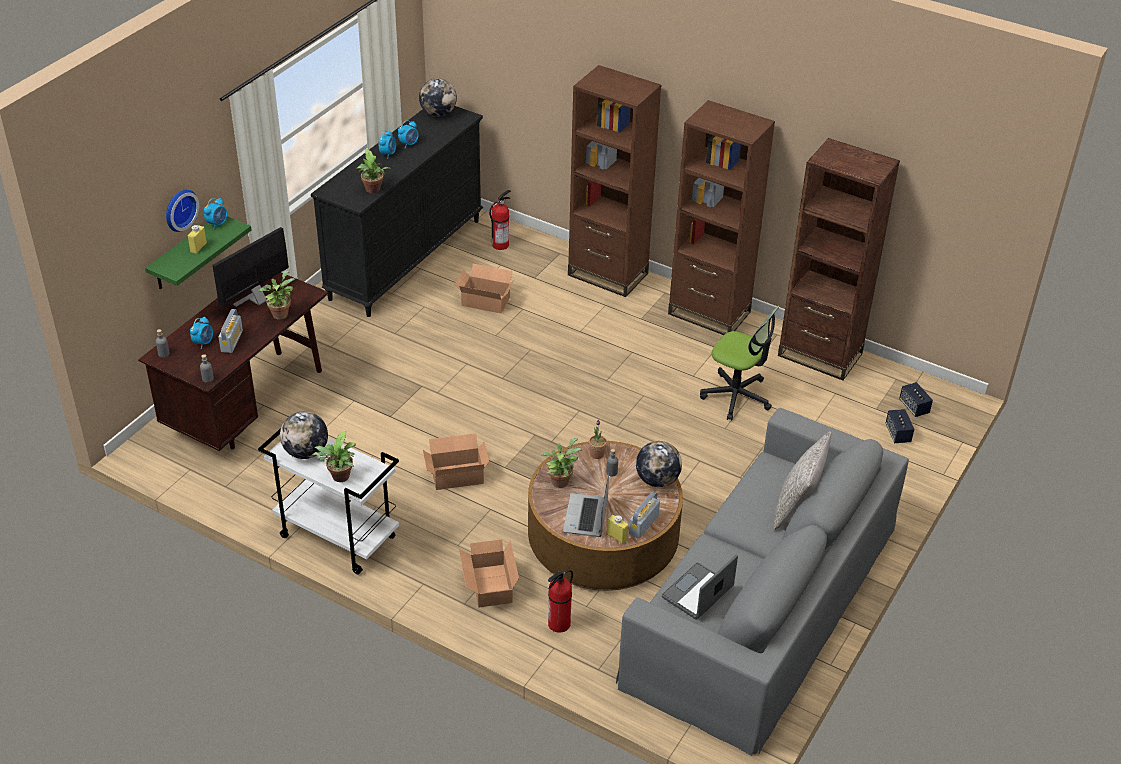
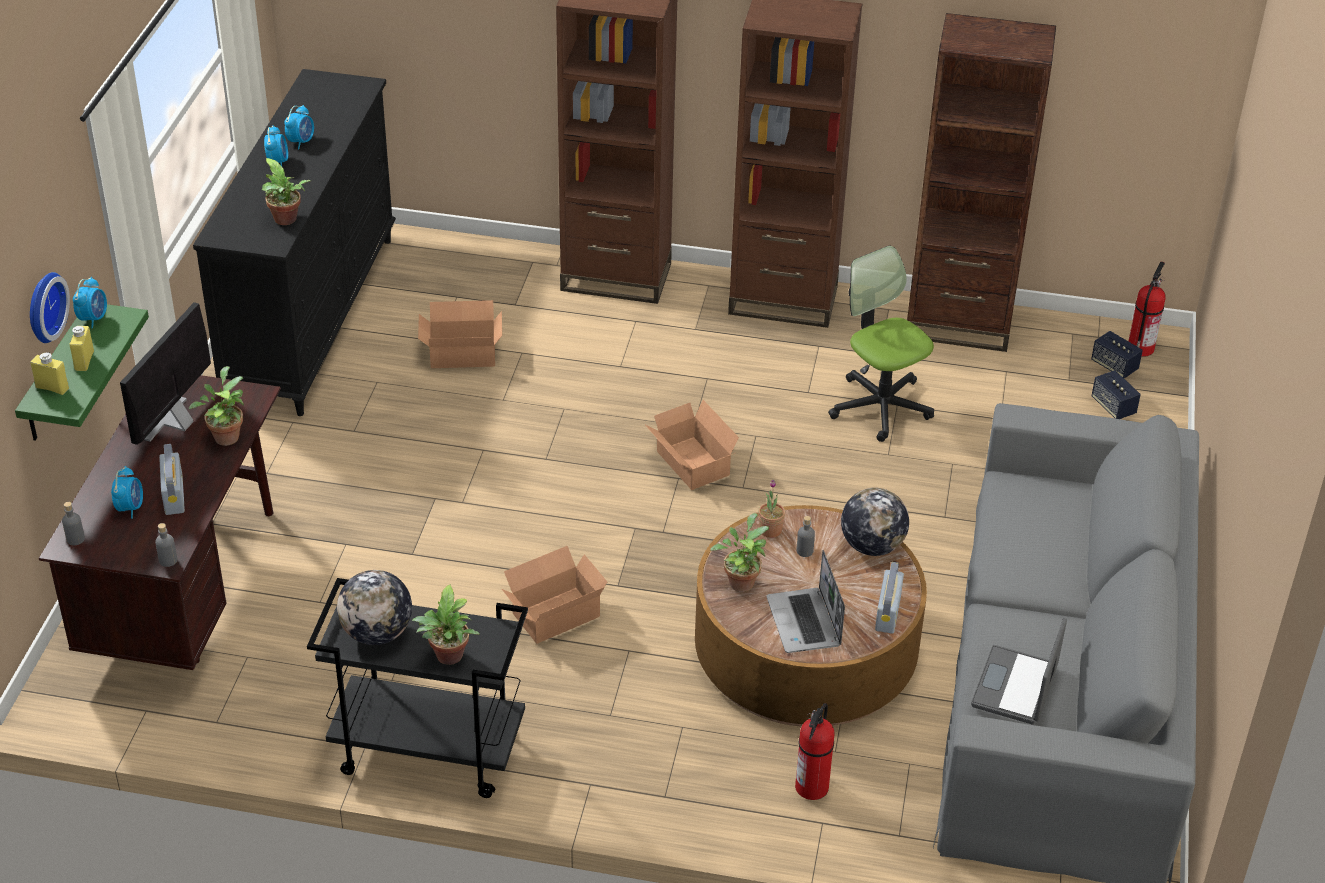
camera: 20 degrees left, 0 degrees up
(336, 537) = (426, 752): white cart -> black cart
(438, 114) = (319, 89): globe -> none
(489, 587) = (687, 762): cardboard box -> cardboard box (691, 465)
(500, 244) = (441, 267): fire extinguisher -> fire extinguisher (1140, 347)
(617, 537) = (861, 640): yellow bottle -> yellow bottle (52, 388)
(736, 396) = (880, 406): office chair -> office chair turned 135 degrees counterclockwise
(797, 506) = (1076, 533): grey pillow -> none

